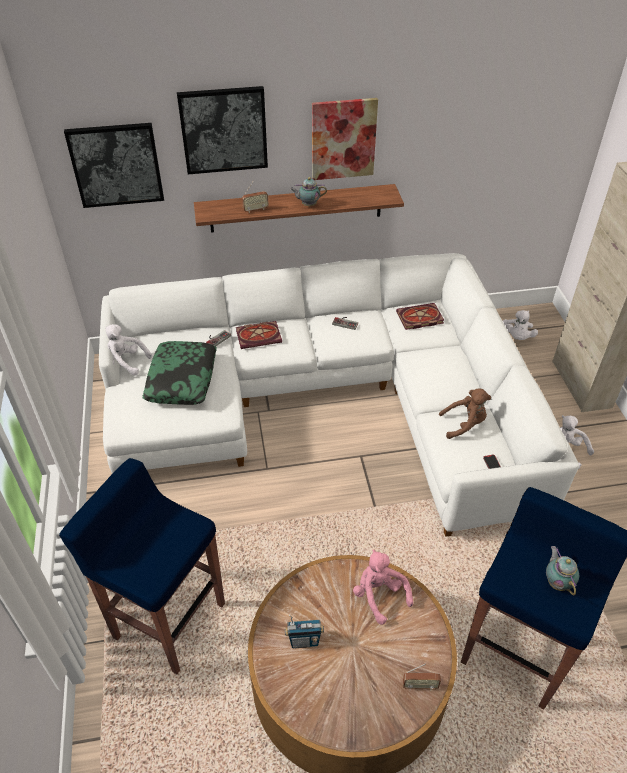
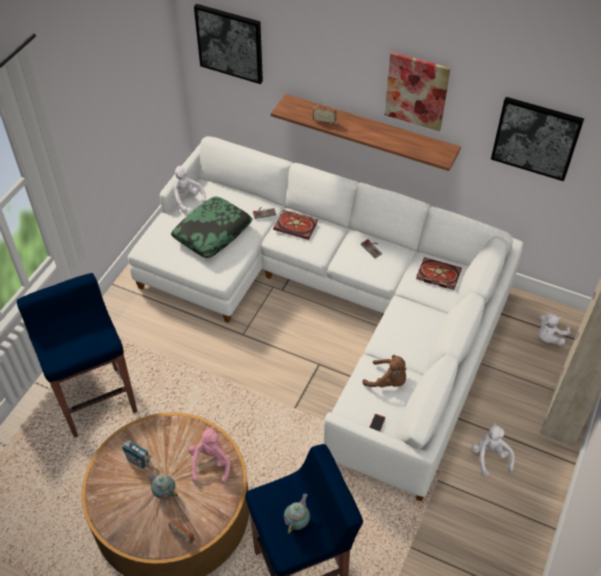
camera: 35 degrees right, 5 degrees up
(224, 130) = (316, 47): picture -> picture (536, 138)
(308, 205) = (368, 135): teapot -> teapot (164, 492)

